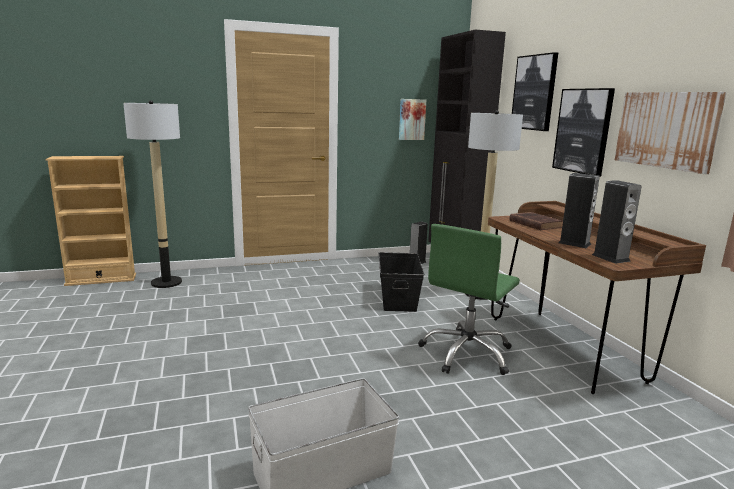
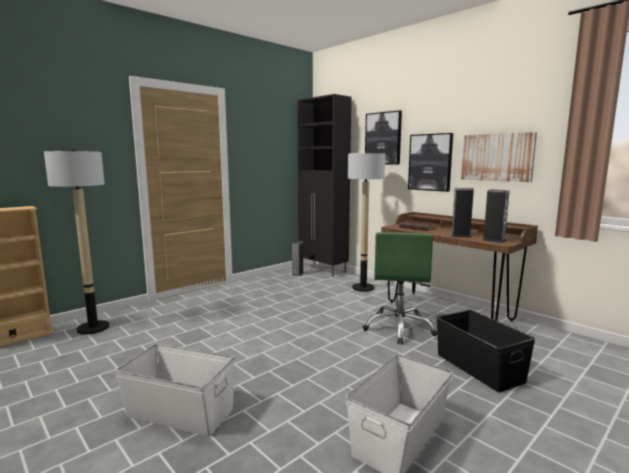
camera: 25 degrees left, 5 degrees down
(156, 379) = (180, 411): none -> white storage box
(398, 297) = (312, 300): black storage box -> black storage box (479, 367)
(411, 119) = (280, 162): picture -> none

